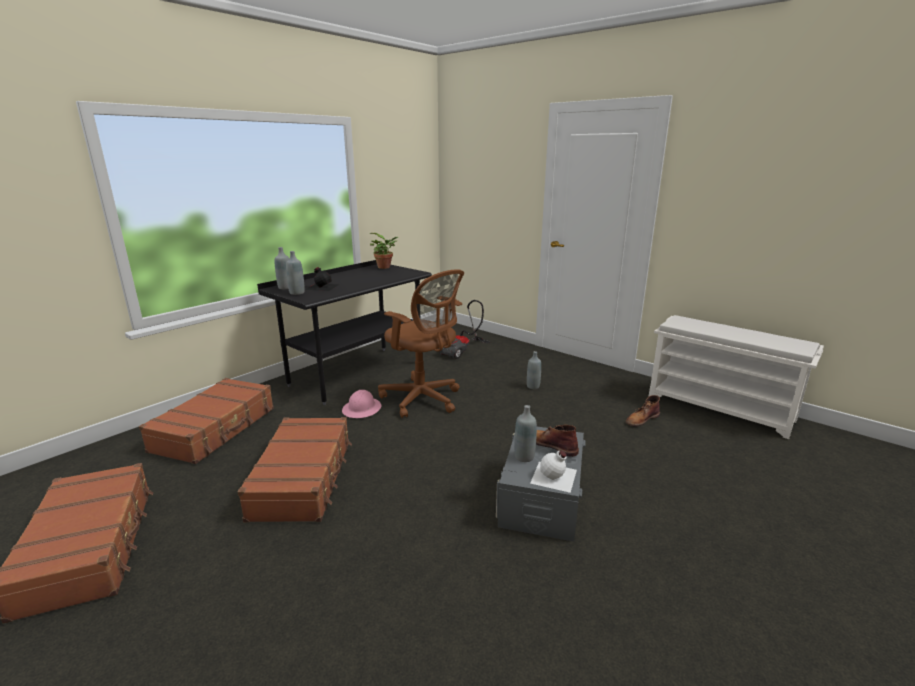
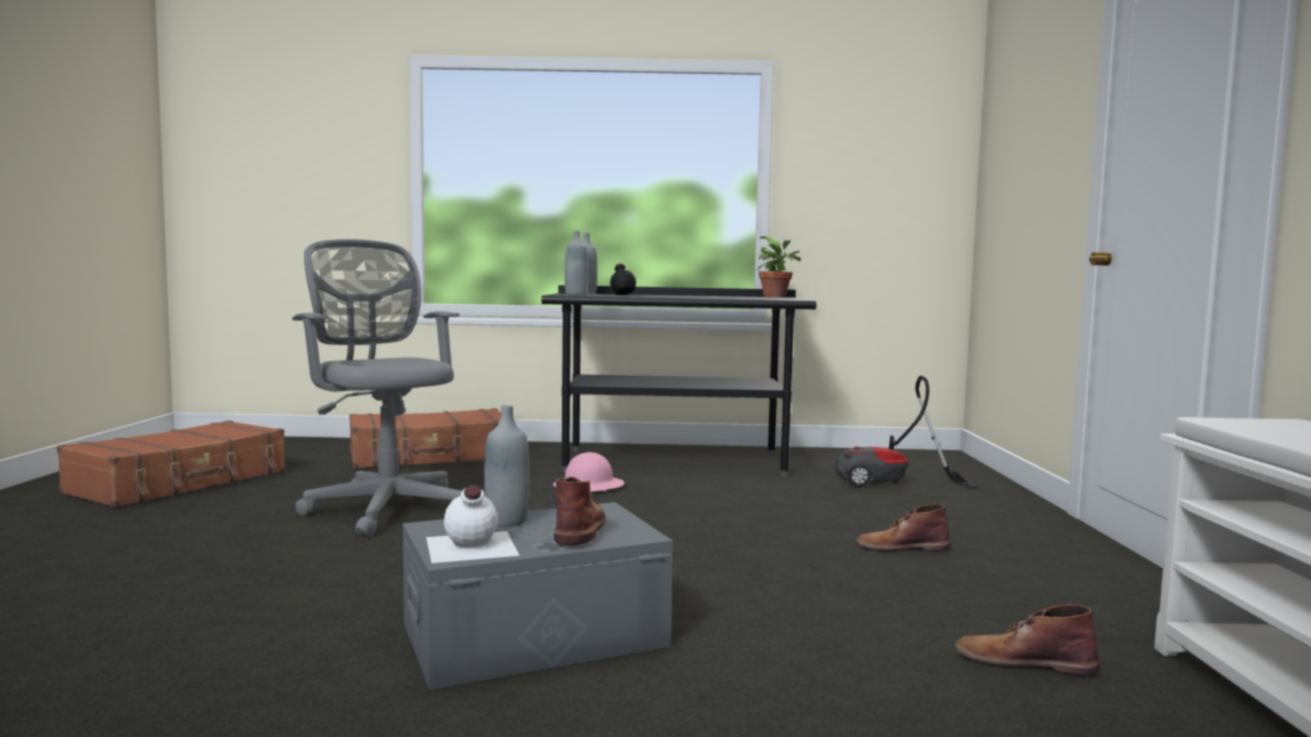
camera: 50 degrees right, 15 degrees down
(303, 478) = (385, 507): brown suitcase -> grey office chair
(423, 399) = (682, 503): brown office chair -> none
(533, 386) = (901, 547): grey bottle -> brown boot

